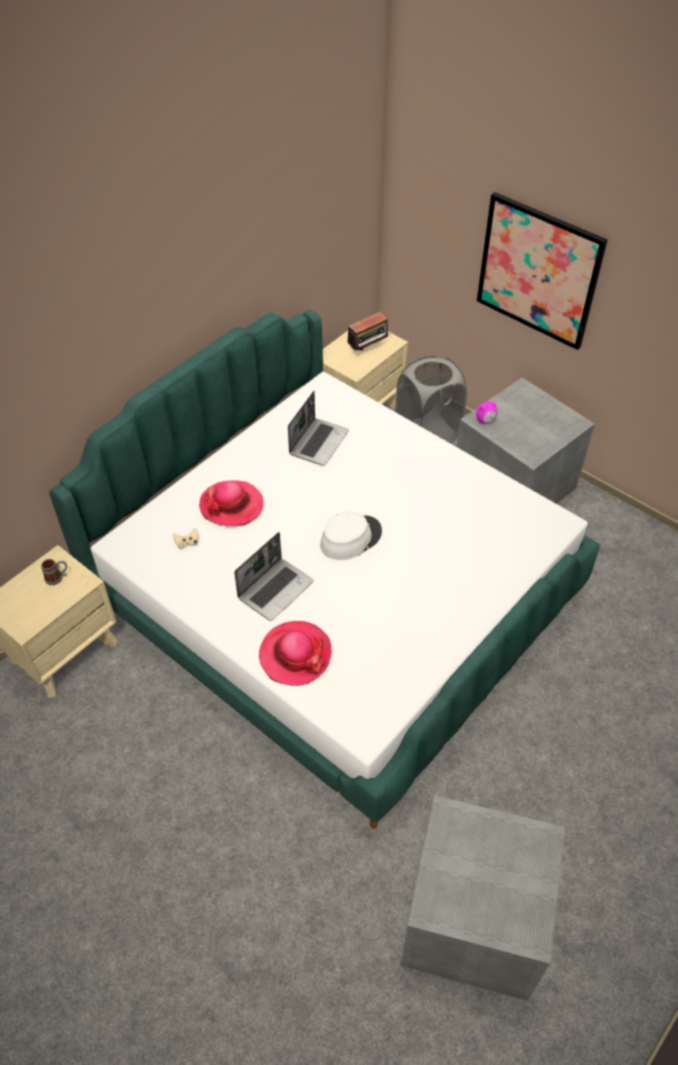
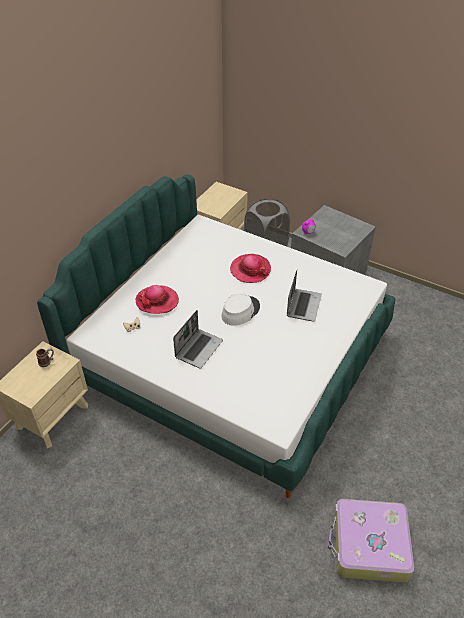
camera: 10 degrees left, 5 degrees down
(295, 655) = (221, 387): hat -> hat (250, 270)
(318, 442) = (205, 256): laptop -> laptop (303, 305)
(368, 349) = (223, 199): radio -> none
(475, 921) = (368, 546): grey storage box -> suitcase
(538, 271) = (330, 133): picture -> none

